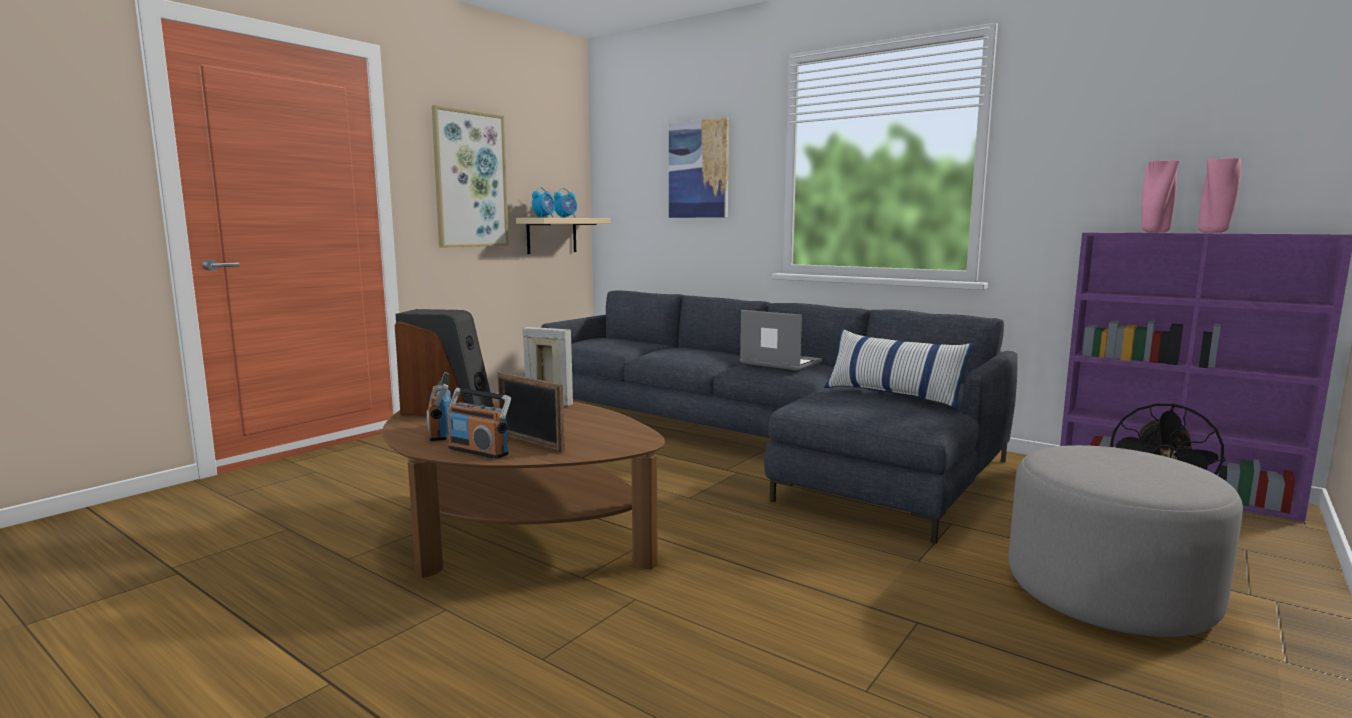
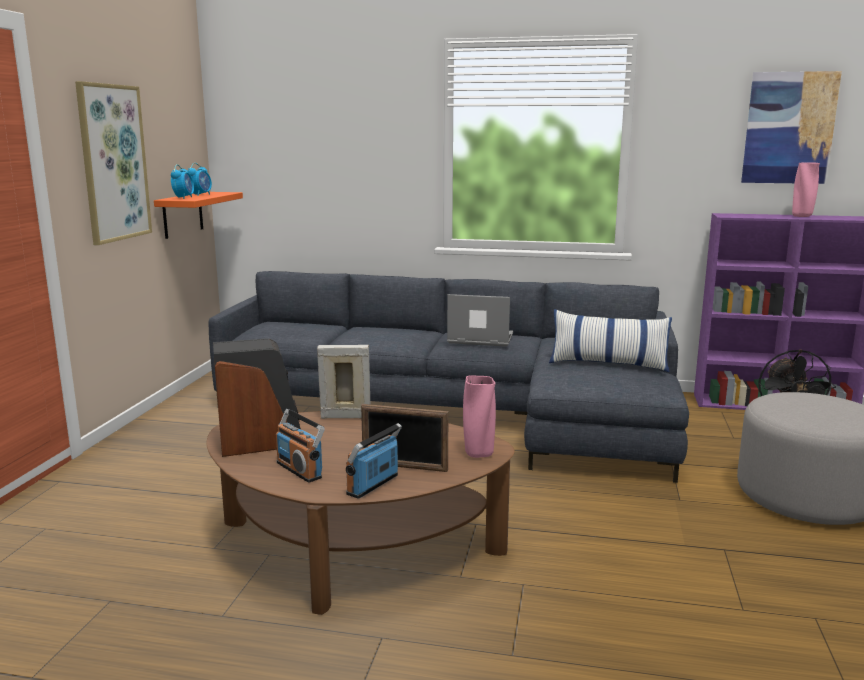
camera: 25 degrees left, 5 degrees up
(479, 451) = (373, 485): radio -> radio turned 120 degrees clockwise
(551, 235) = (183, 214): beige shelf -> orange shelf
(698, 169) = (346, 144): picture -> picture (789, 128)
(1154, 232) = (764, 216): pink vase -> pink vase (478, 454)

